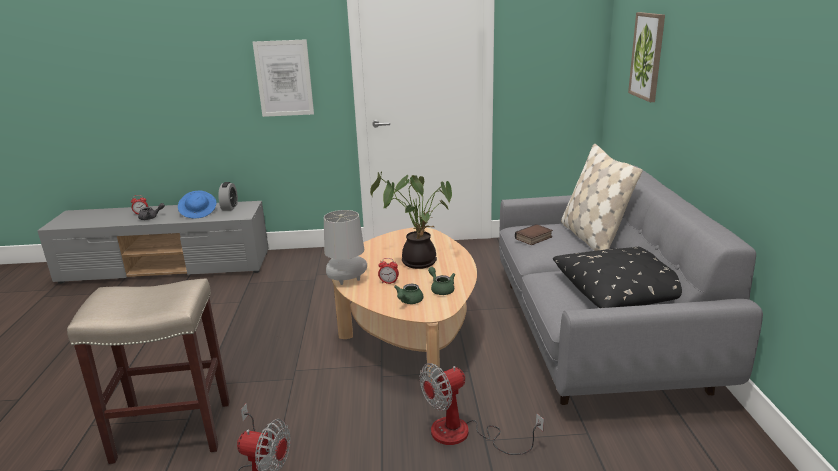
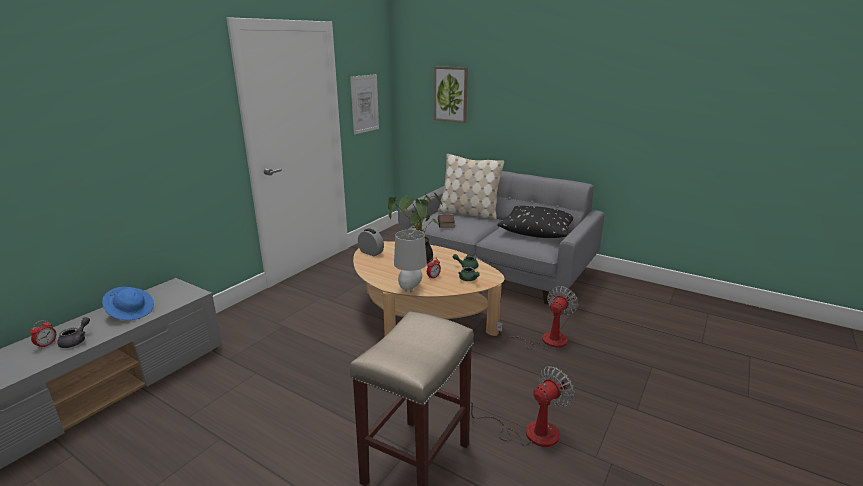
camera: 55 degrees left, 0 degrees up
(229, 207) = (156, 295): alarm clock -> alarm clock (371, 252)
(284, 78) = (183, 140): picture -> picture (364, 104)
(464, 435) = (545, 340): fan -> fan turned 150 degrees counterclockwise

